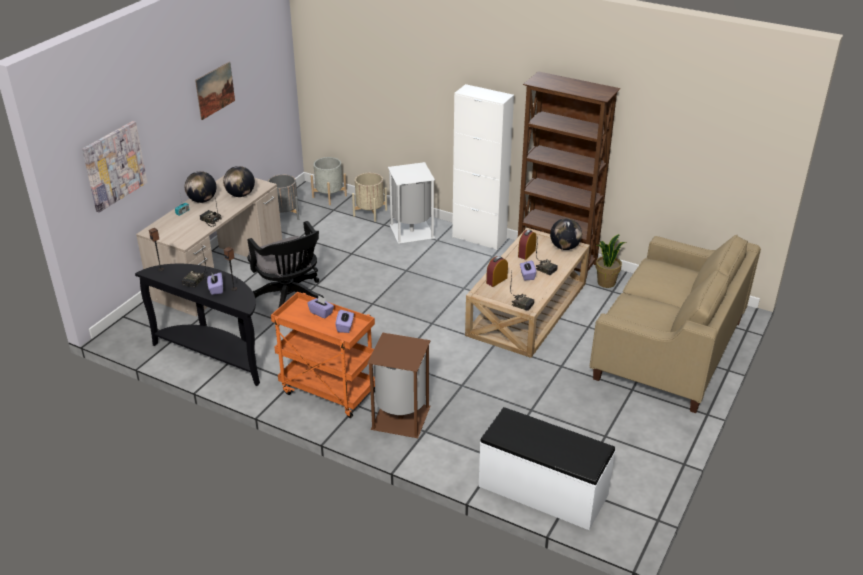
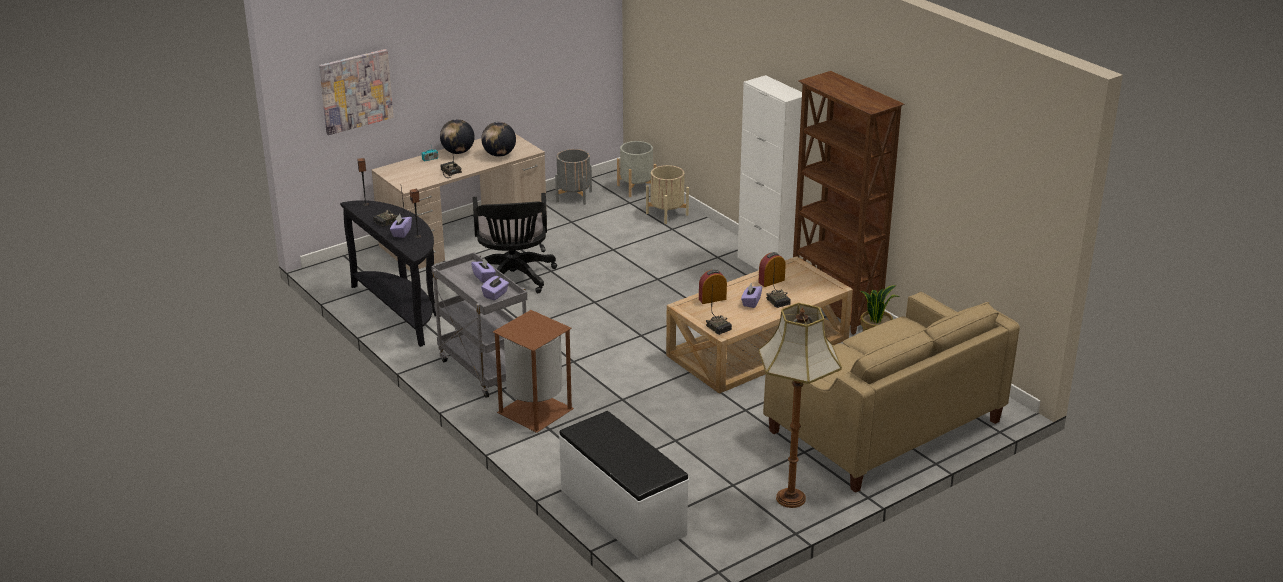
camera: 25 degrees right, 5 degrees down
(215, 90) = (500, 36): picture -> none
(327, 392) = (482, 369): orange cart -> grey cart
(412, 231) = (698, 242): white trash can -> none
(564, 247) = (820, 285): globe -> none
(657, 434) = (791, 499): none -> floor lamp

